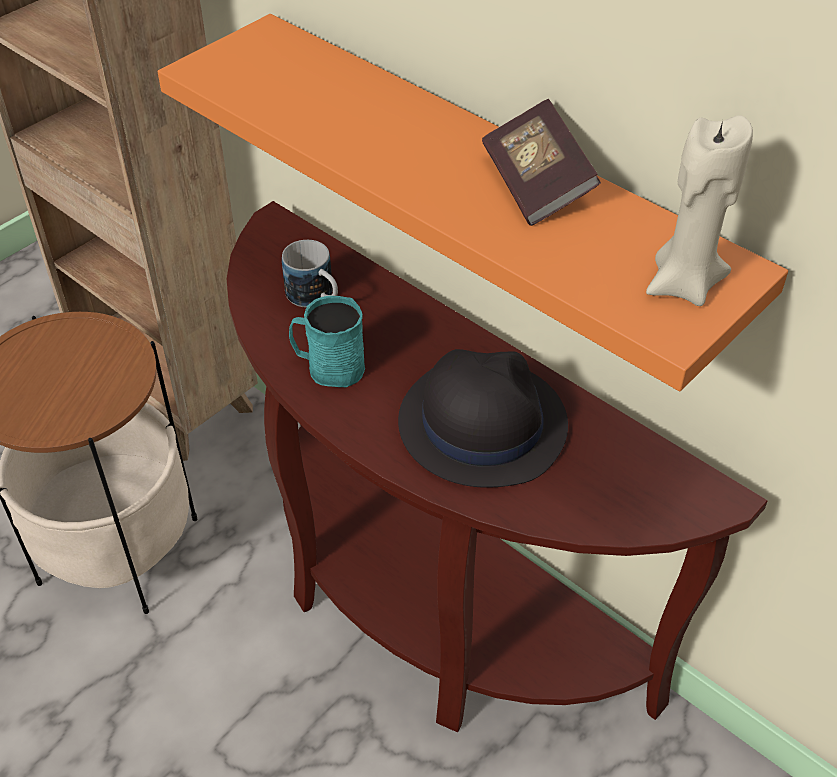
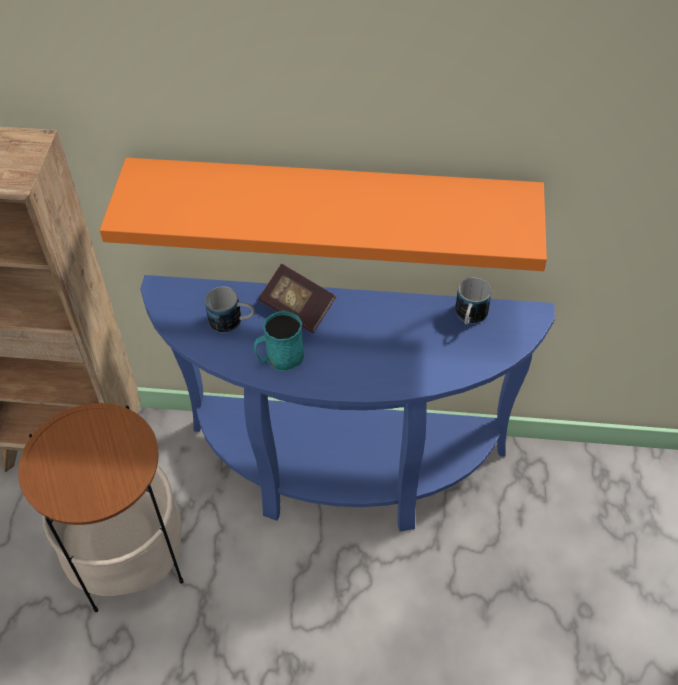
camera: 35 degrees left, 5 degrees up
(428, 606) = (343, 472): brown console table -> blue console table
(481, 423) = (389, 342): black hat -> none
(536, 184) = (388, 195): book -> book (297, 308)
(620, 451) = (469, 317): none -> mug
(683, 285) = (507, 215): beige candle -> none

